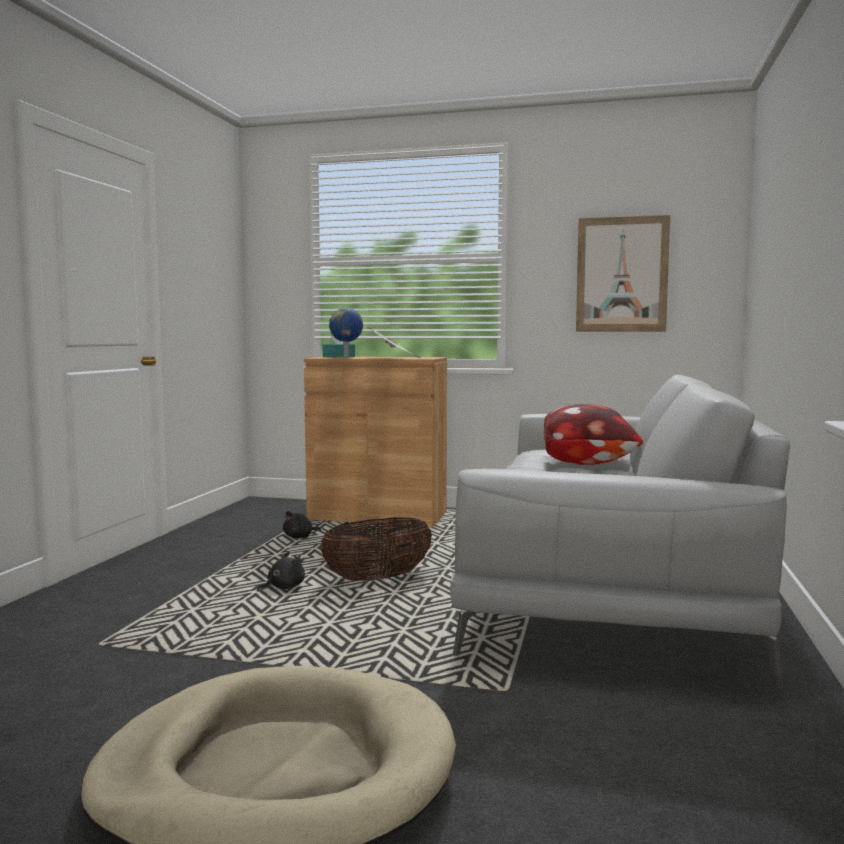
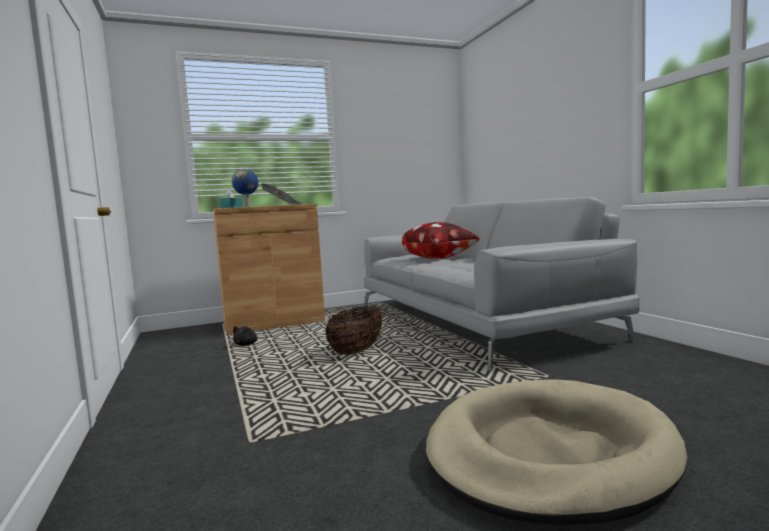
camera: 35 degrees left, 0 degrees up
(283, 587) = (307, 371): black plush toy -> none
(622, 274) = (403, 150): picture -> none

